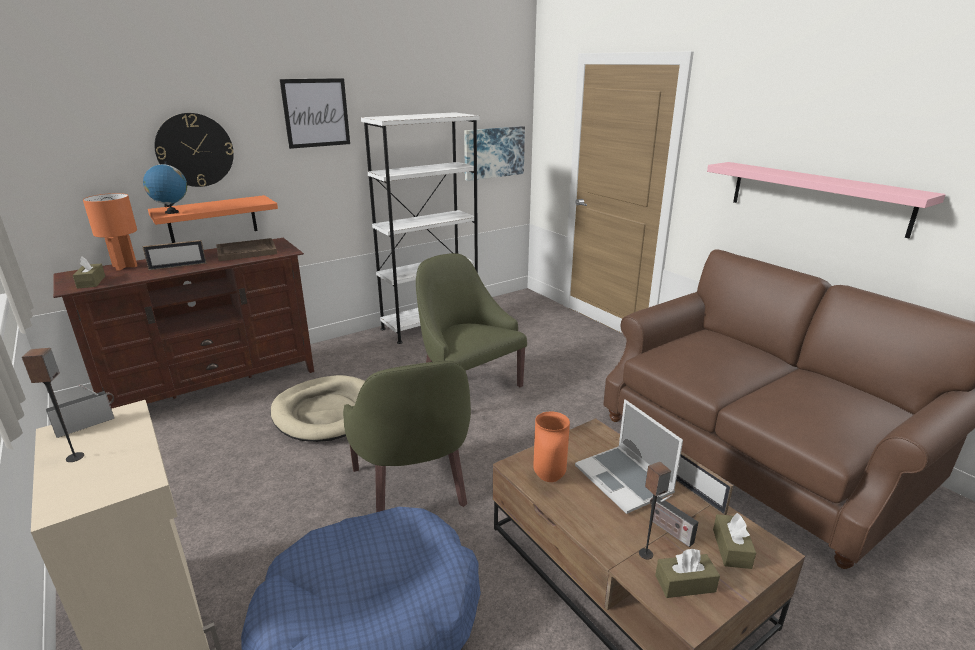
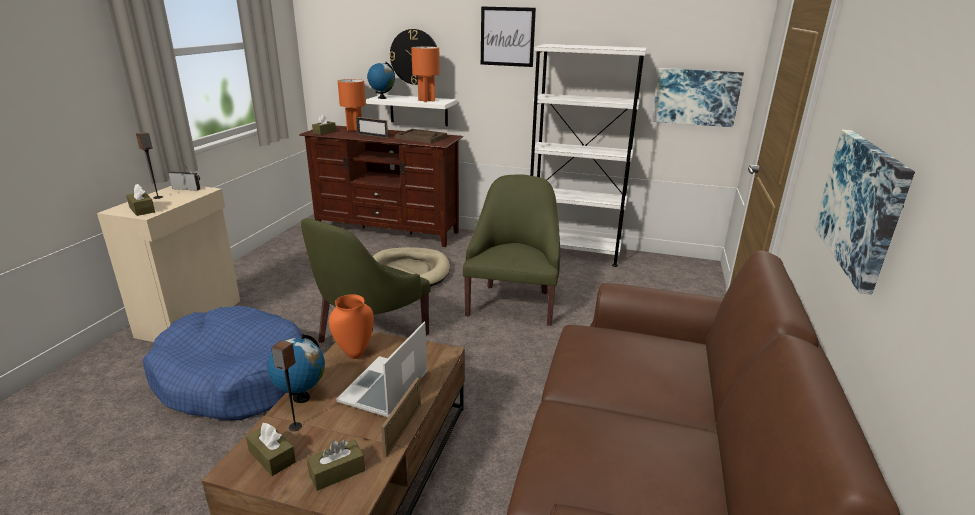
camera: 50 degrees right, 0 degrees up
(110, 481) = (142, 209): none -> brown tissue box
(212, 219) = (418, 110): orange shelf -> white shelf
(240, 203) = (426, 100): none -> orange table lamp
(598, 535) = (301, 397): none -> globe
(669, 530) = (335, 430): radio -> none
(816, 197) = (862, 205): pink shelf -> picture

